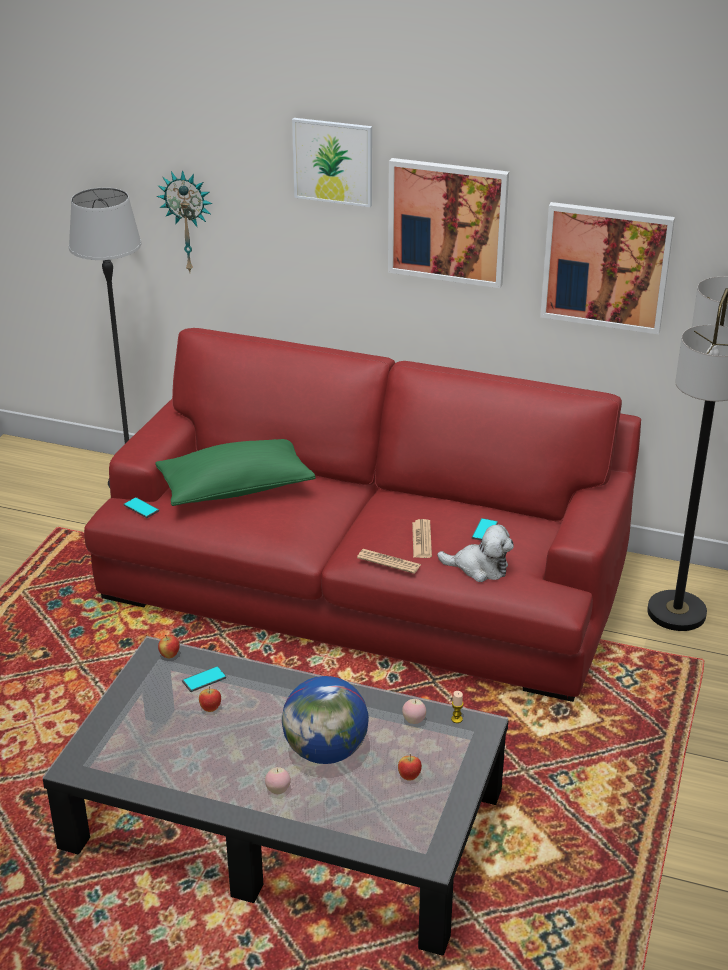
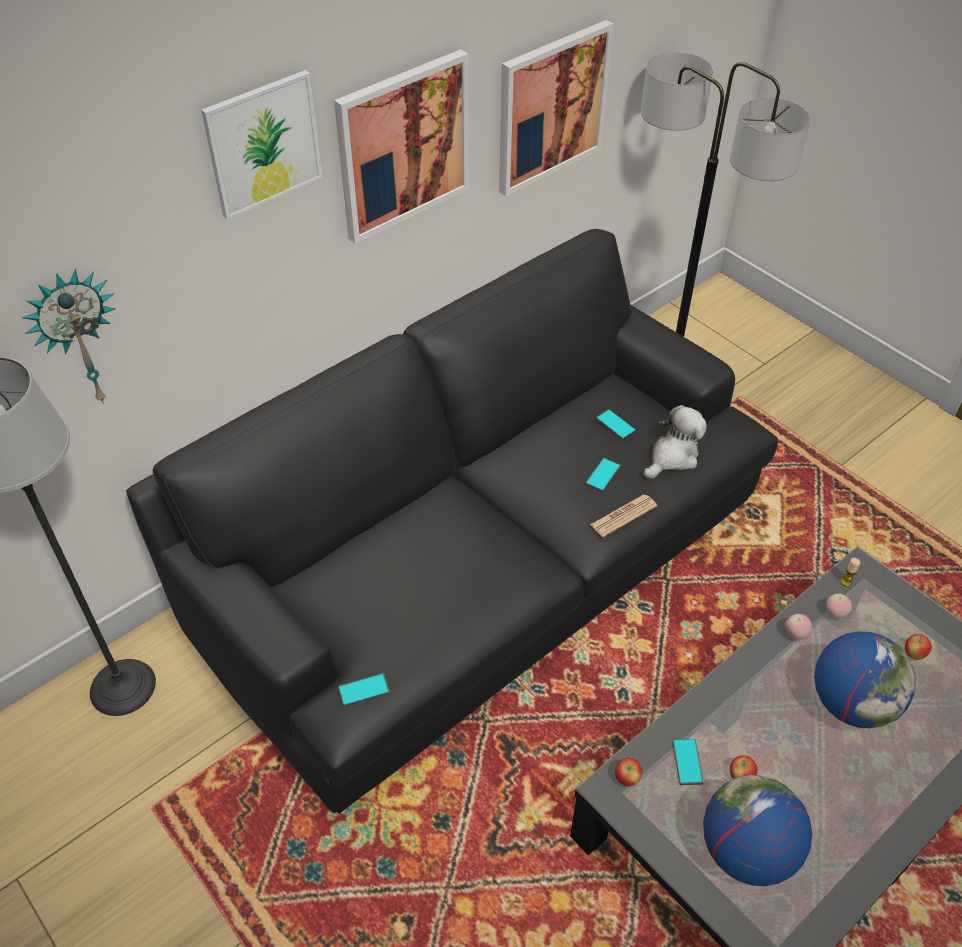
camera: 60 degrees left, 15 degrees up
(148, 727) = (746, 850): none -> globe
(235, 488) = (394, 582): green pillow -> none
(278, 790) = (895, 769): apple -> apple (795, 634)
(365, 579) = (479, 557): red sofa -> black sofa
(421, 540) = (603, 475): newspaper -> phone

